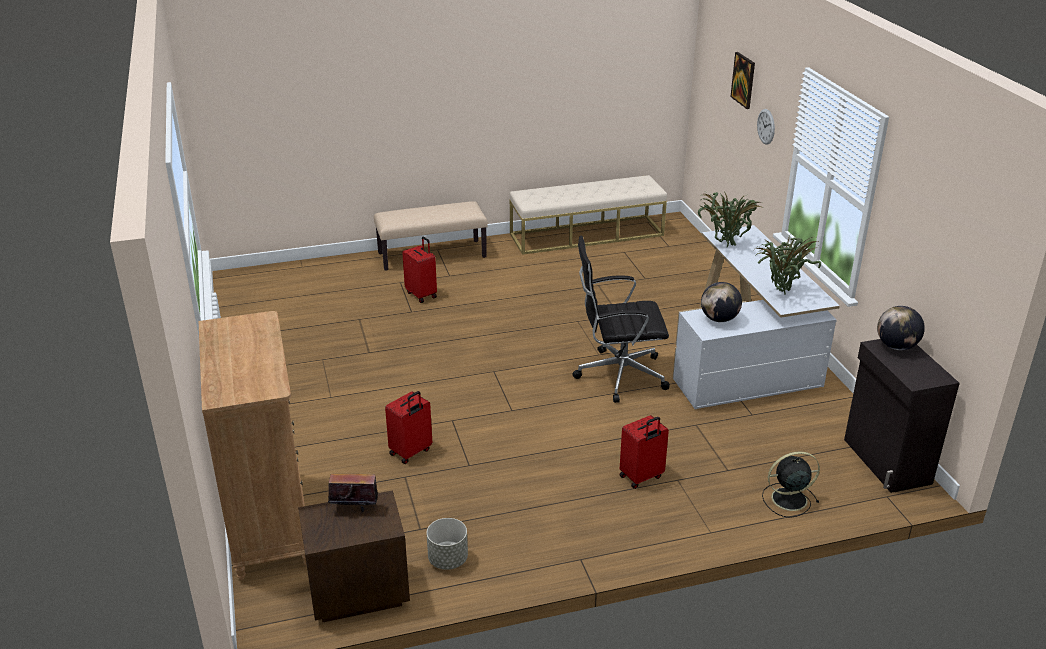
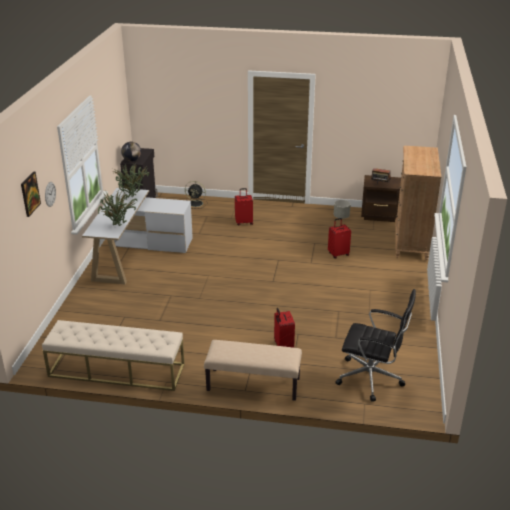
camera: 155 degrees left, 0 degrees up
(618, 375) = (209, 262): black office chair -> black office chair (372, 378)
(719, 319) = (170, 206): globe -> none

